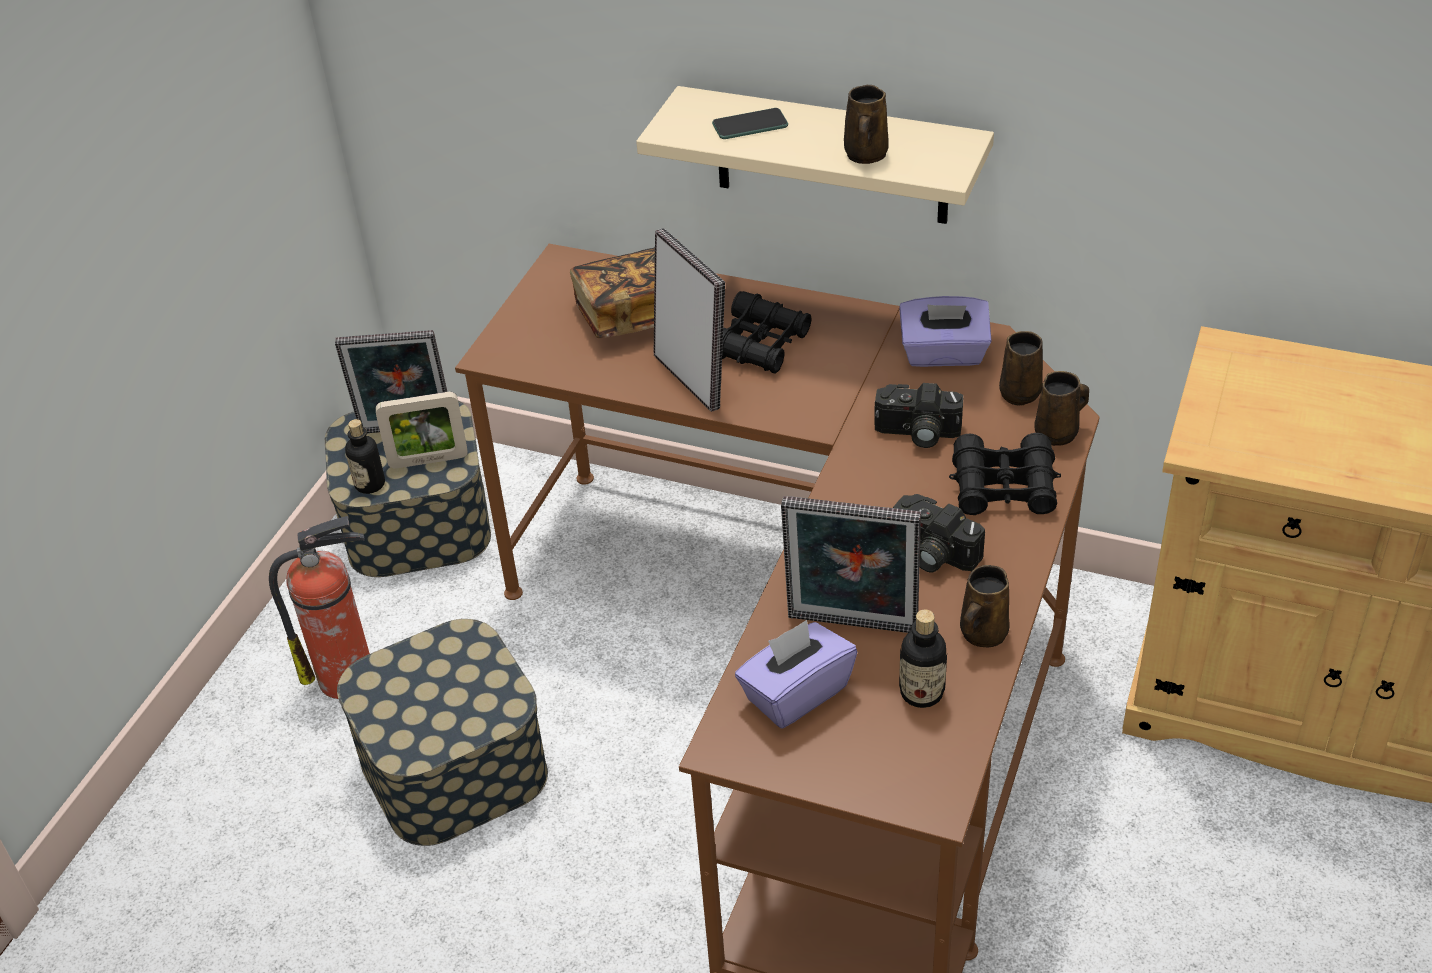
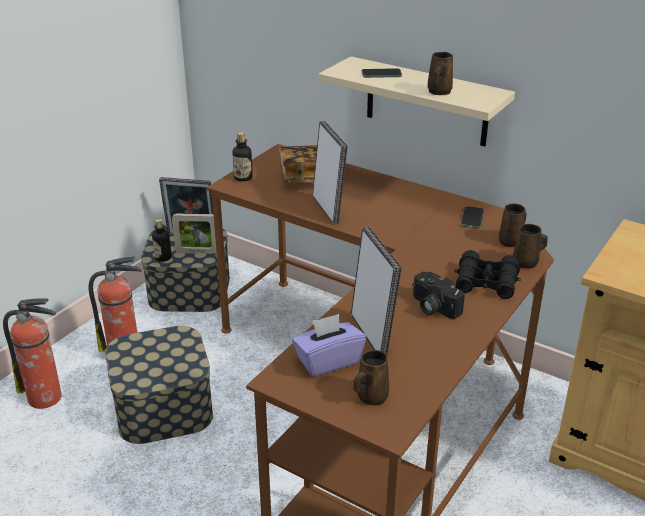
camera: 10 degrees right, 10 degrees down
(237, 791) = (46, 398): none -> fire extinguisher
(759, 344) = (371, 199): black binoculars -> none
(851, 628) = (372, 335): picture frame -> picture frame turned 135 degrees counterclockwise
(917, 433) = (444, 250): camera -> none
(921, 693) = (402, 373): bottle -> bottle (243, 178)
(943, 354) = (472, 218): purple tissue box -> phone
(982, 634) = (449, 351): brown mug -> brown mug (371, 397)

